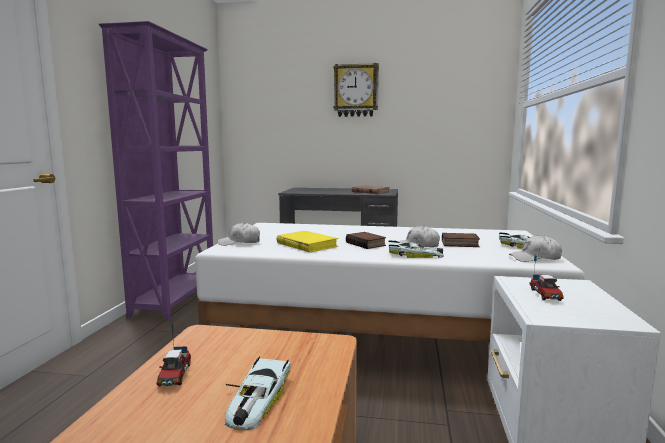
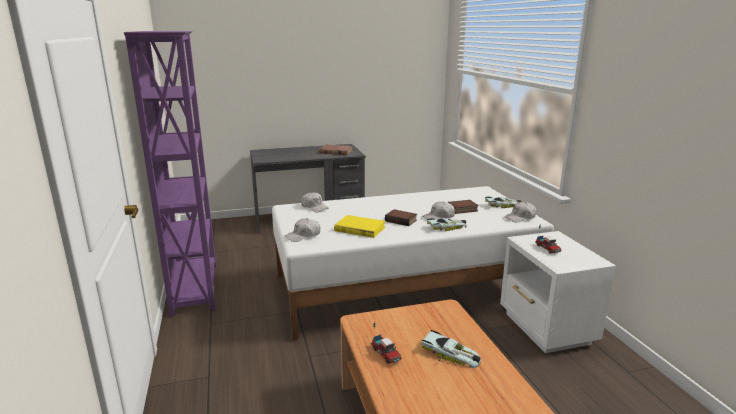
camera: 25 degrees left, 10 degrees up
(256, 399) = (451, 354): toy car -> toy car turned 45 degrees counterclockwise
(291, 227) = (314, 207): none -> white cap
(356, 90) = (308, 51): wall clock -> none

